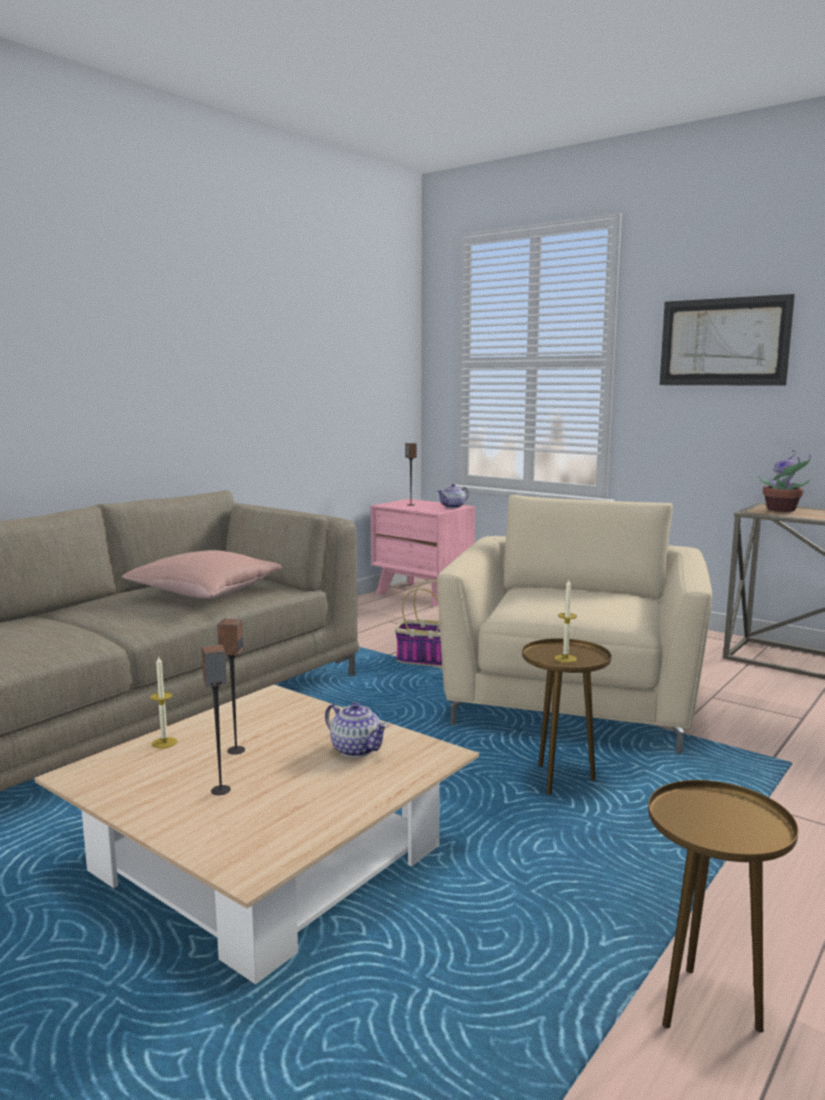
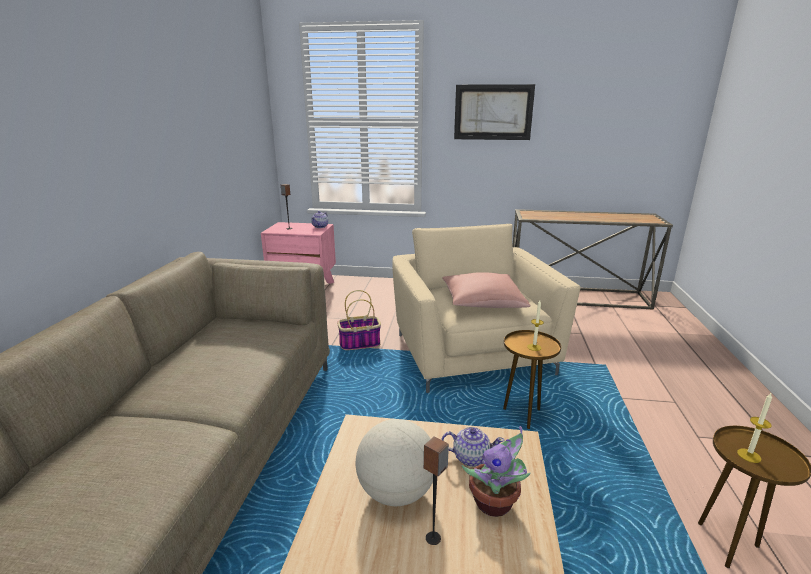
camera: 30 degrees left, 10 degrees up
(164, 743) = (335, 507): candle -> candle (749, 455)
(205, 593) = (237, 349): pink pillow -> pink pillow (482, 302)
(235, 750) = (396, 492): speaker -> globe
(782, 510) = (536, 214): potted plant -> potted plant (495, 504)

